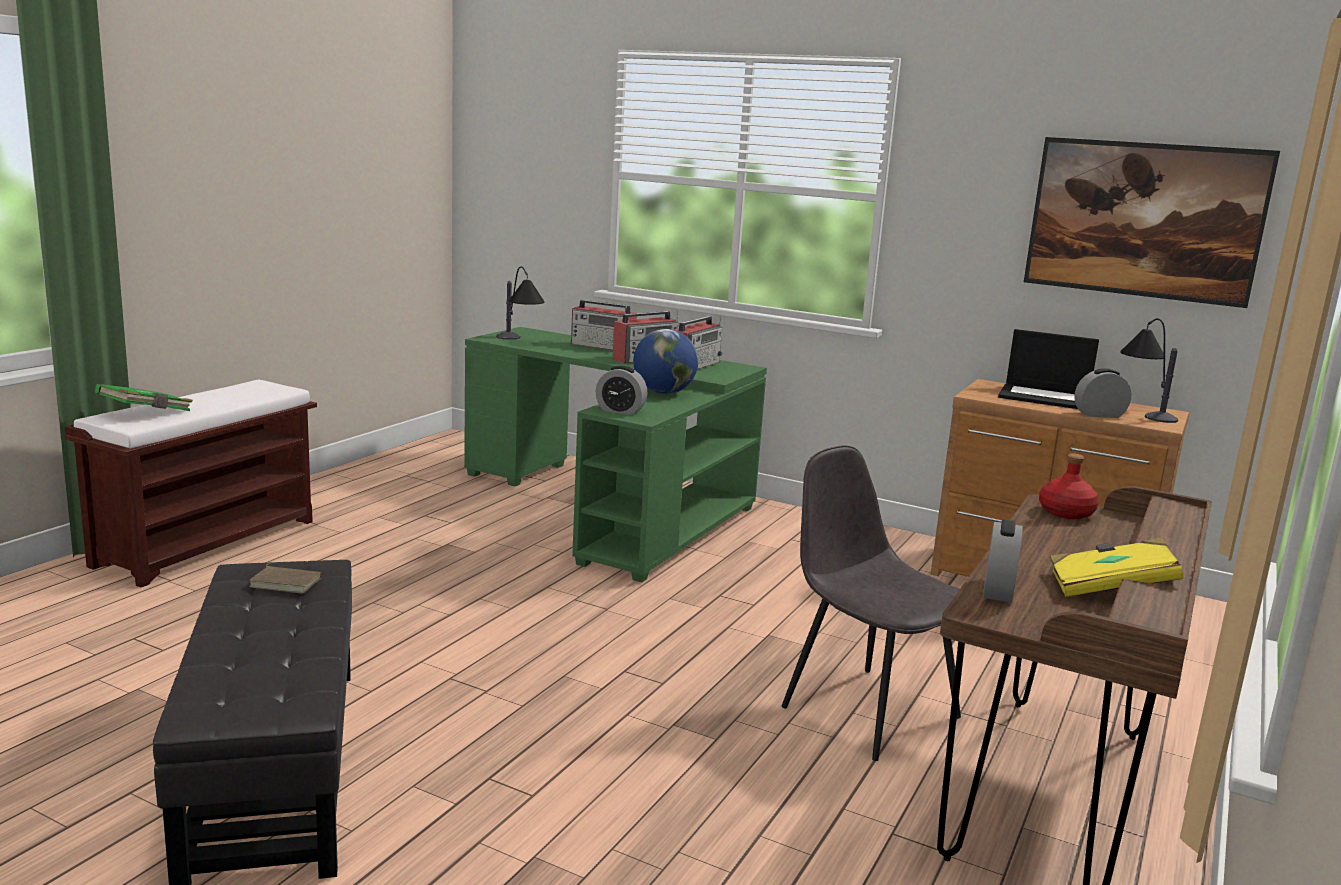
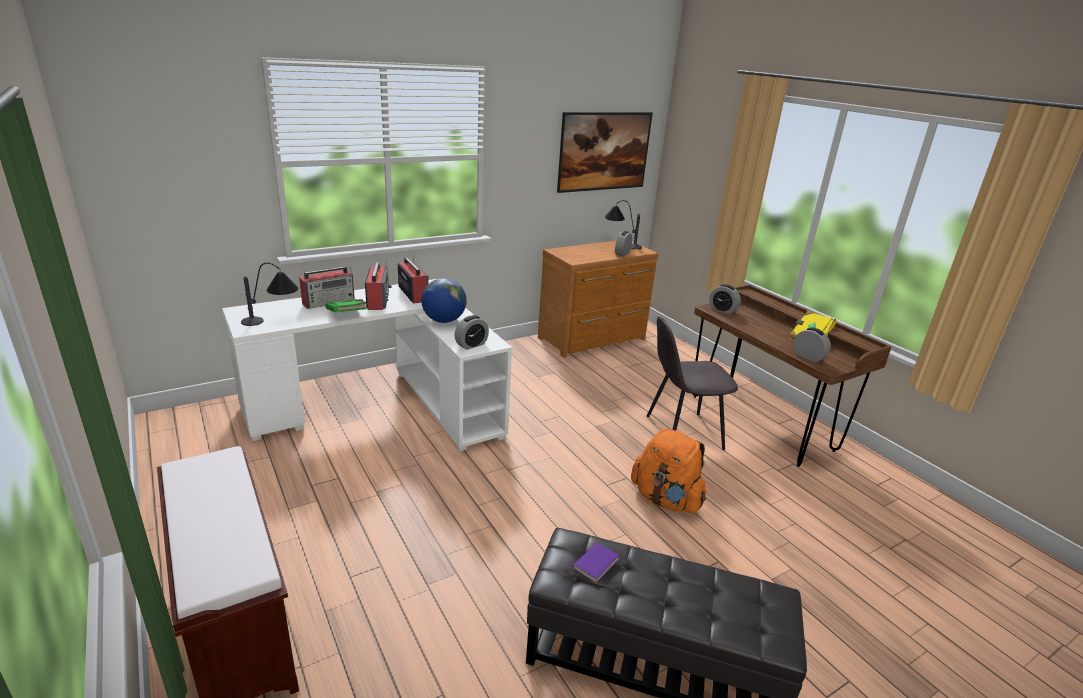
camera: 60 degrees left, 10 degrees up
(147, 413) = (217, 554): green book -> green book (347, 315)
(287, 582) = (594, 563): brown book -> purple book
(616, 505) = (384, 404): green desk -> white desk
(646, 724) = (666, 499): none -> orange backpack
(1045, 397) = (588, 251): laptop -> none
(1066, 513) = (722, 310): red bottle -> alarm clock

